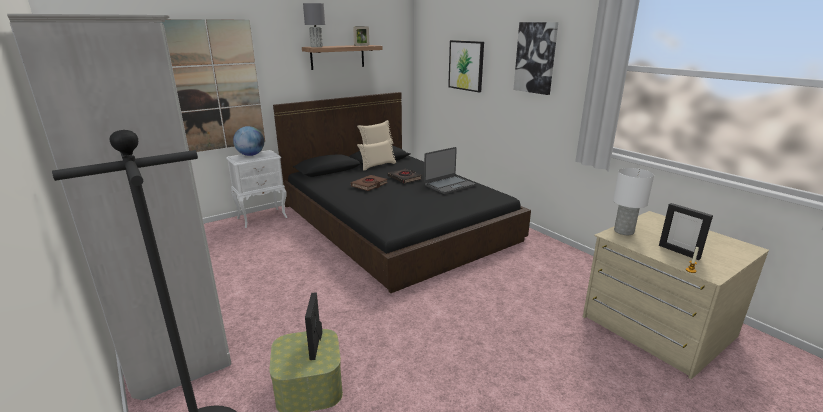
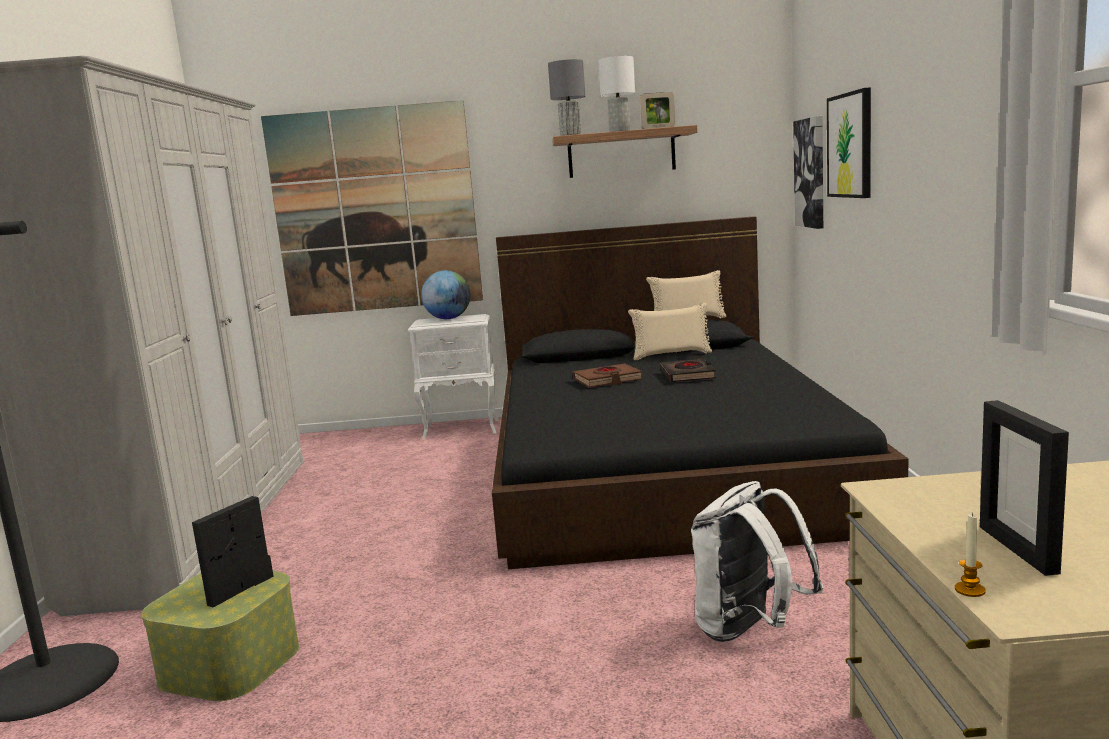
camera: 35 degrees right, 10 degrees down
(449, 185) = (757, 393): laptop -> none
(518, 294) = (749, 630): none -> white backpack
(536, 58) = (939, 99): picture -> picture (811, 173)
(624, 231) = (934, 488): white table lamp -> white table lamp (619, 132)

